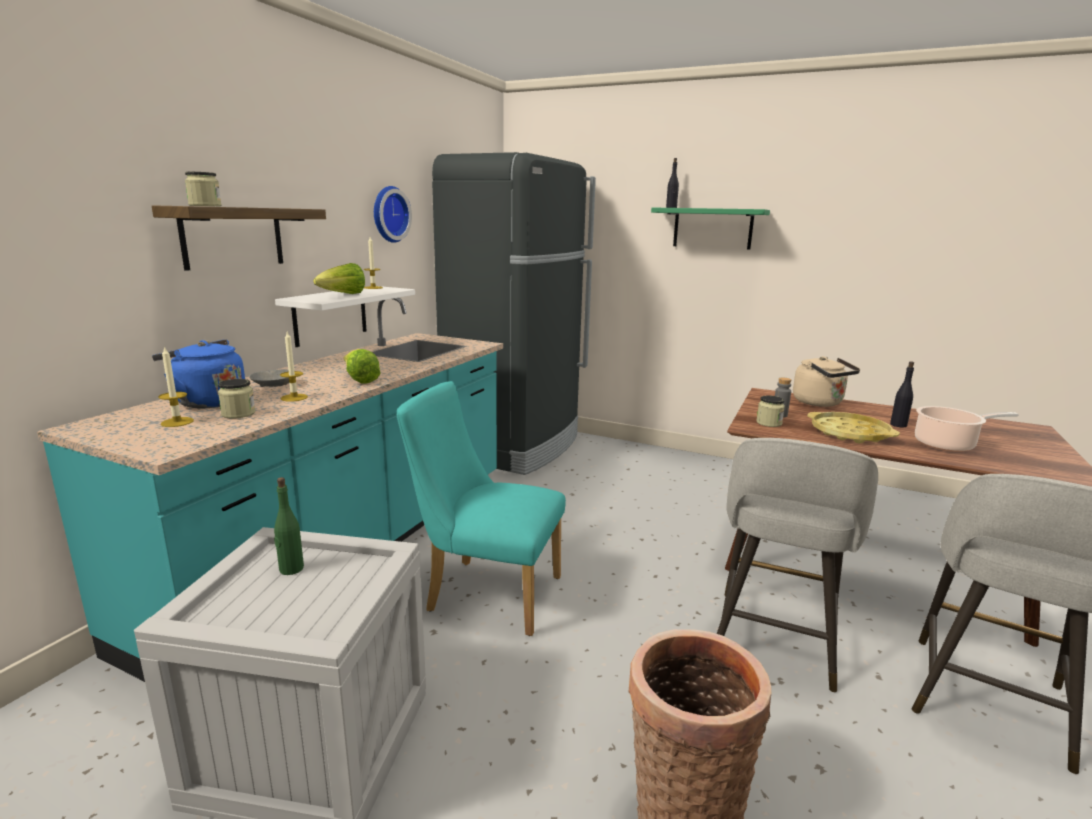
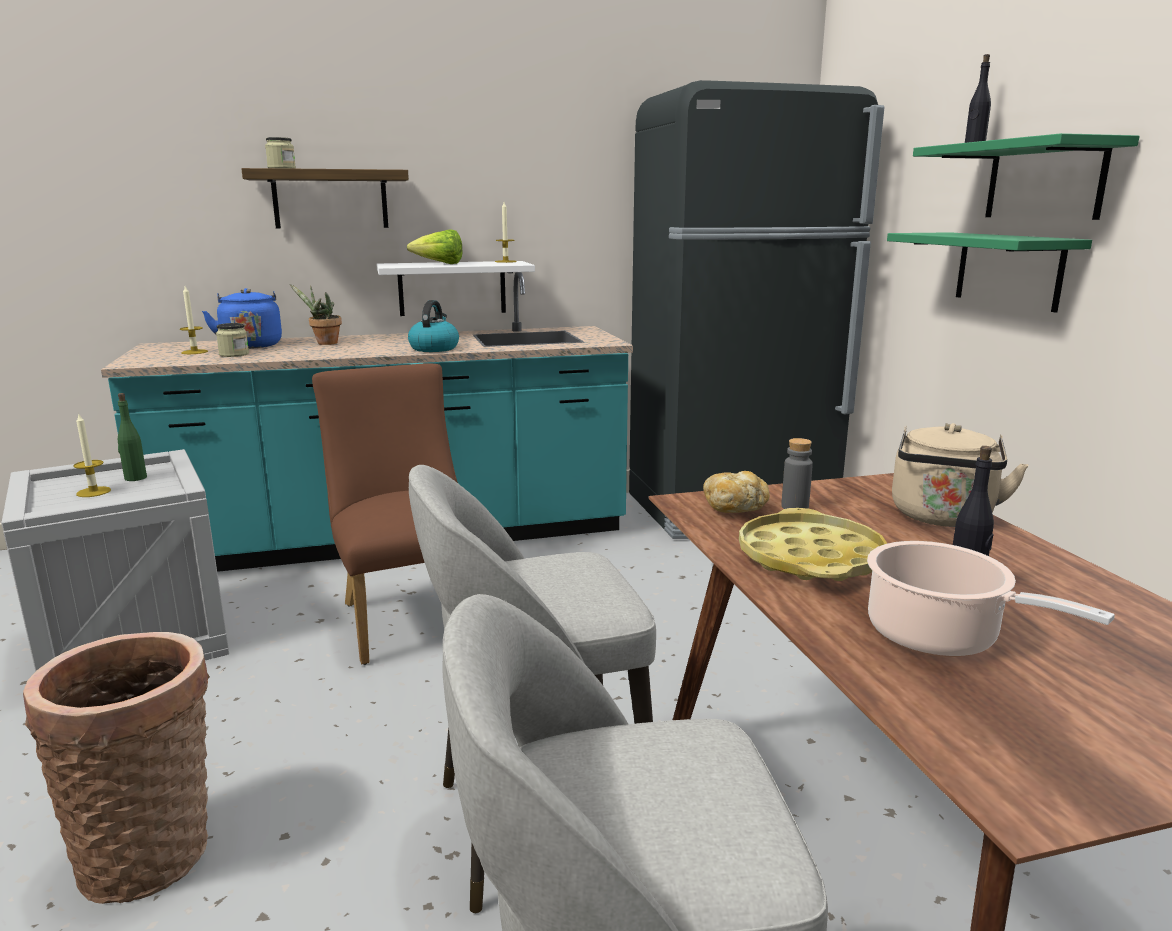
camera: 50 degrees right, 0 degrees up
(275, 385) = (324, 343): grey bowl -> potted plant
(294, 397) = (297, 352): candle -> candle (93, 492)
(360, 380) = (382, 350): lettuce -> none
(388, 214) = (555, 177): wall clock -> none
(392, 370) = (434, 348): none -> kettle
(485, 593) = (409, 615): turquoise chair -> brown chair
(692, 274) = (1008, 270): none -> green shelf
(769, 423) = (735, 508): jar -> bread

